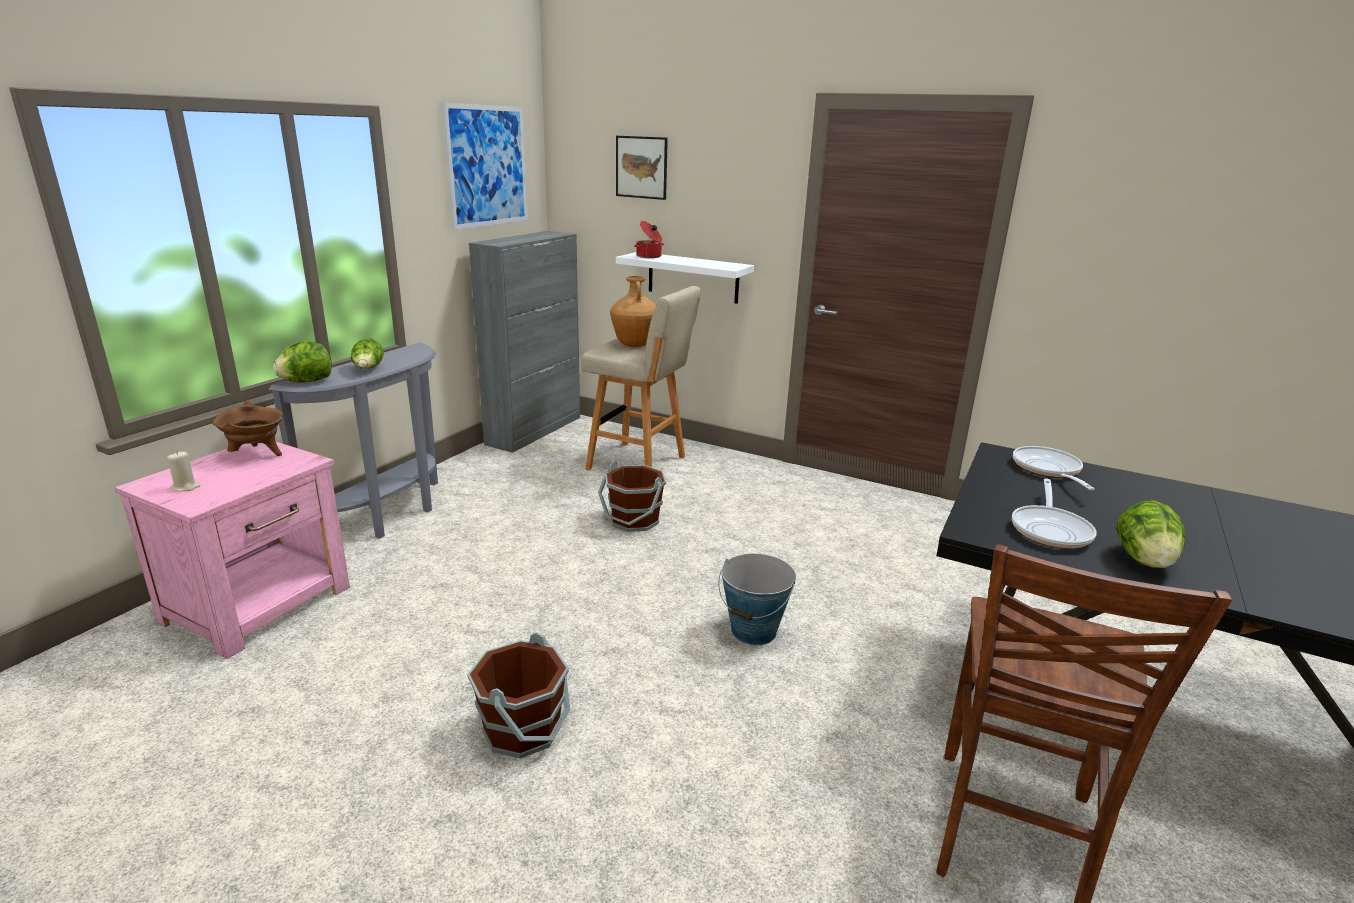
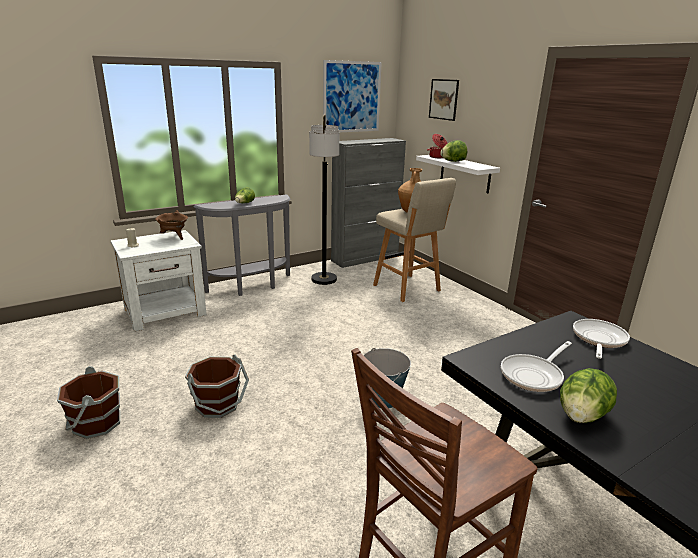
camera: 30 degrees right, 0 degrees up
(261, 604) = (166, 312): pink nightstand -> white nightstand
(306, 382) = (210, 205): lettuce -> lettuce (453, 161)
(501, 477) = (324, 279): none -> floor lamp
(634, 520) = (374, 319): brown bucket -> brown bucket (96, 423)

